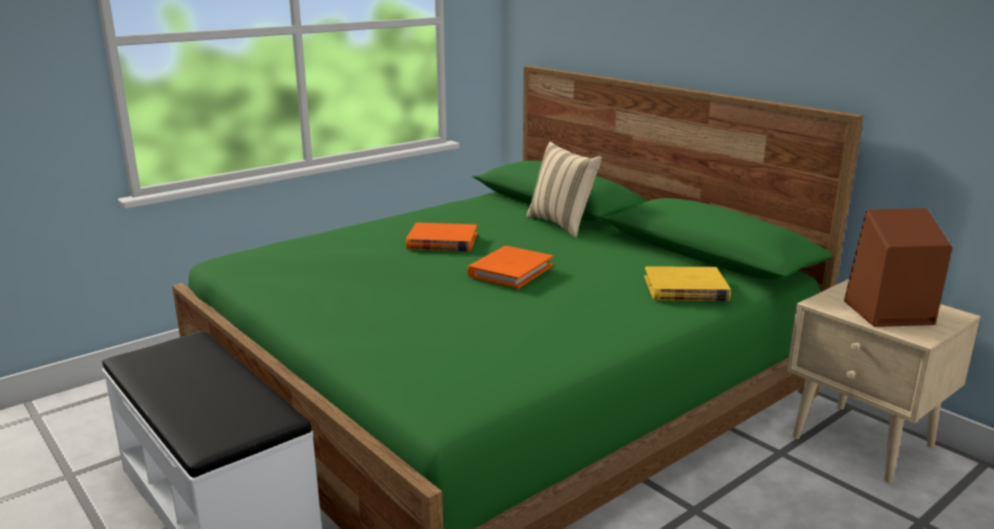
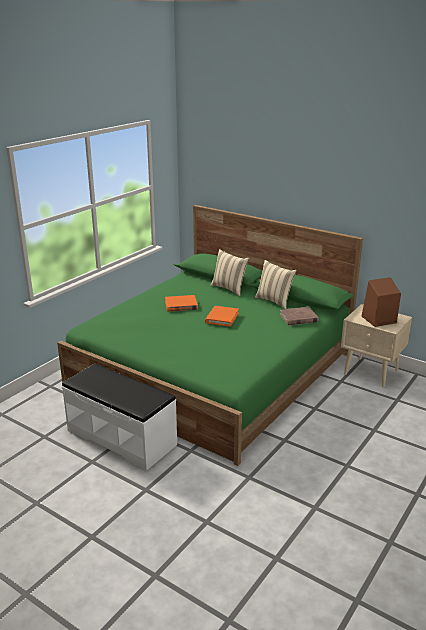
camera: 15 degrees left, 5 degrees up
(646, 253) = (274, 301): none -> beige pillow
(685, 289) = (298, 318): yellow book -> brown book

